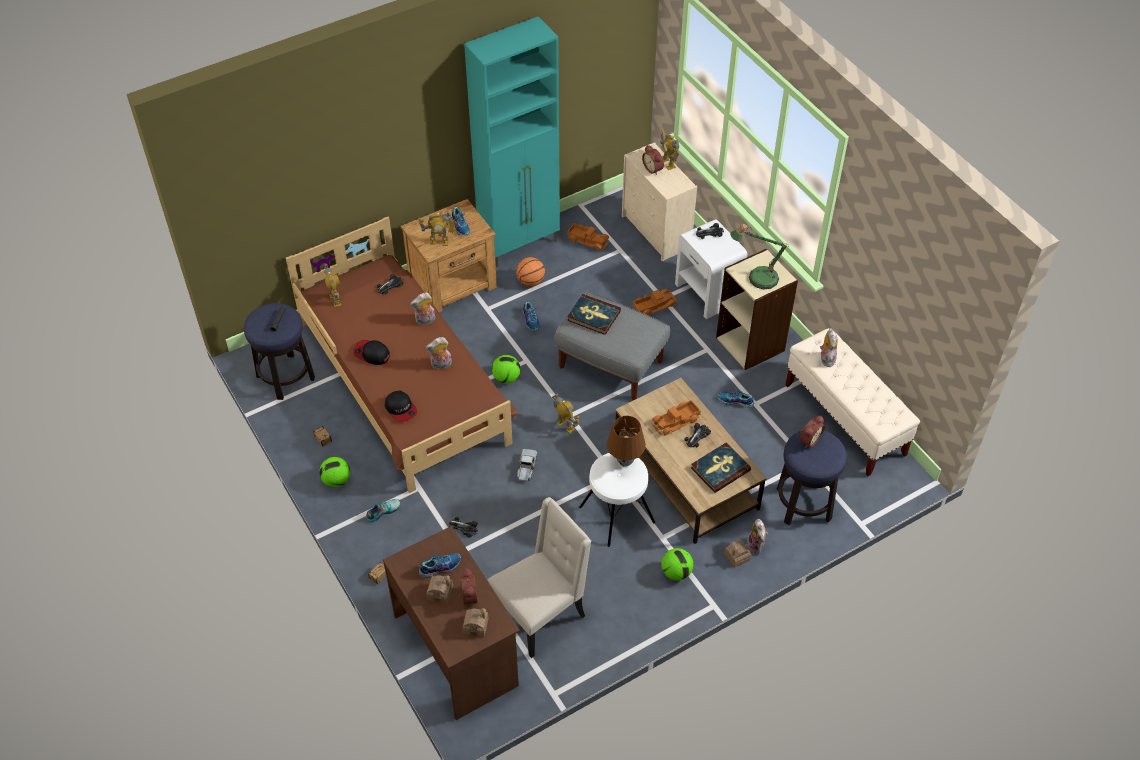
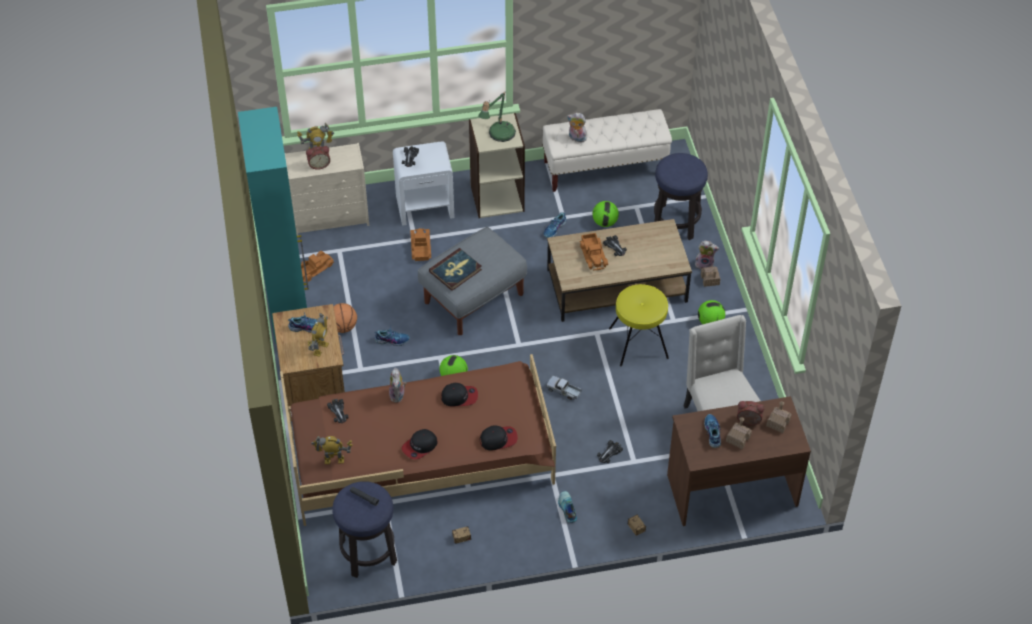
camera: 70 degrees left, 0 degrees up
(336, 480) = (516, 537): football -> football (605, 222)
(441, 365) = (459, 397): plush toy -> cap
(565, 426) = (529, 350): toy robot -> none
(616, 515) = (639, 343): white stool -> yellow stool
(624, 461) = (631, 295): brown table lamp -> none
(720, 469) = (654, 243): book -> none
(808, 439) = (670, 169): alarm clock -> none

